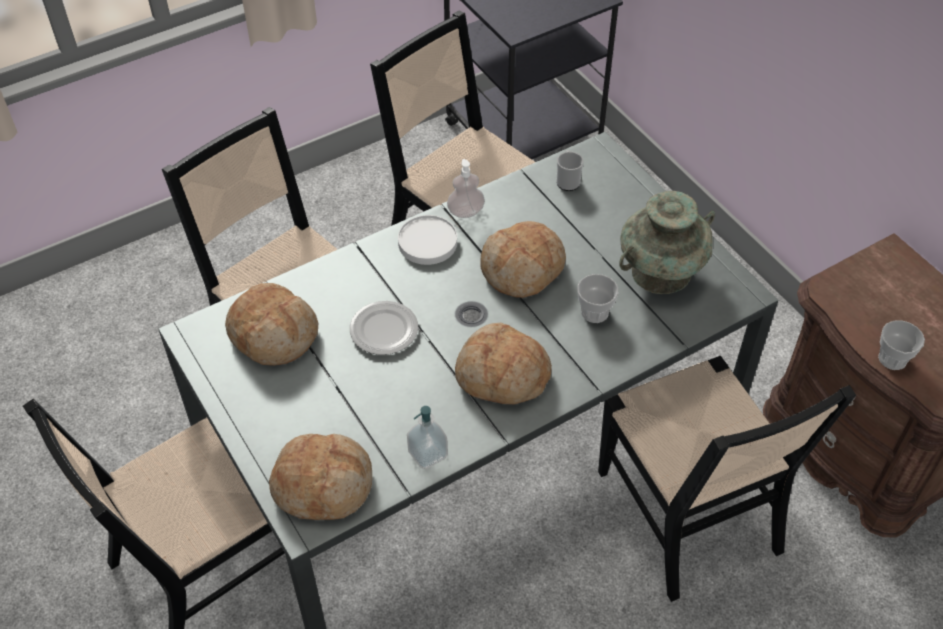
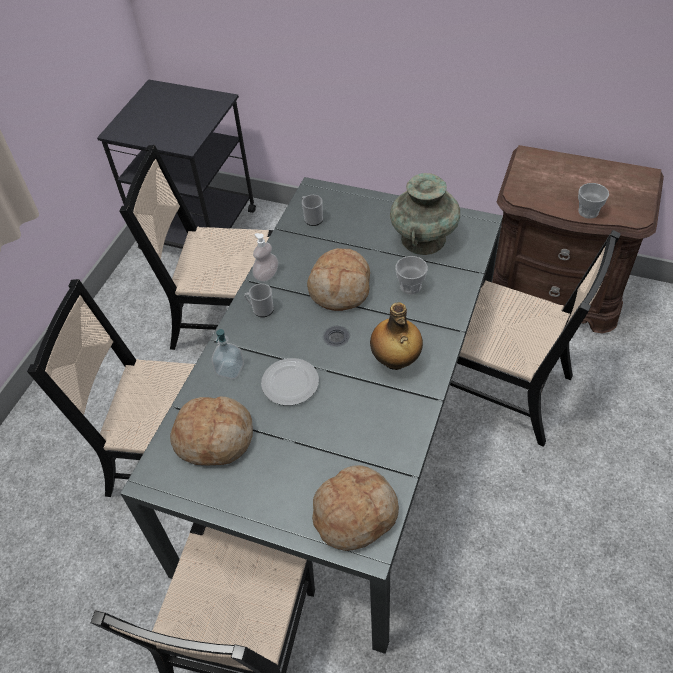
camera: 35 degrees left, 0 degrees up
(427, 242) = (260, 309): white plate -> mug
(428, 454) = (401, 442): soap dispenser -> soap dispenser (230, 369)
(501, 375) = (395, 361): bread -> bottle

